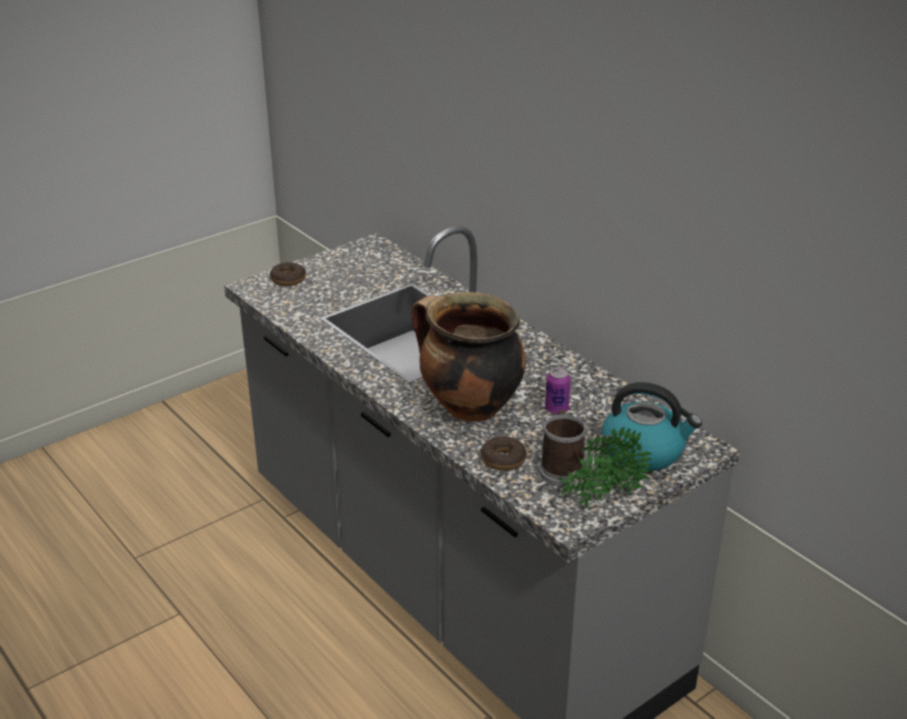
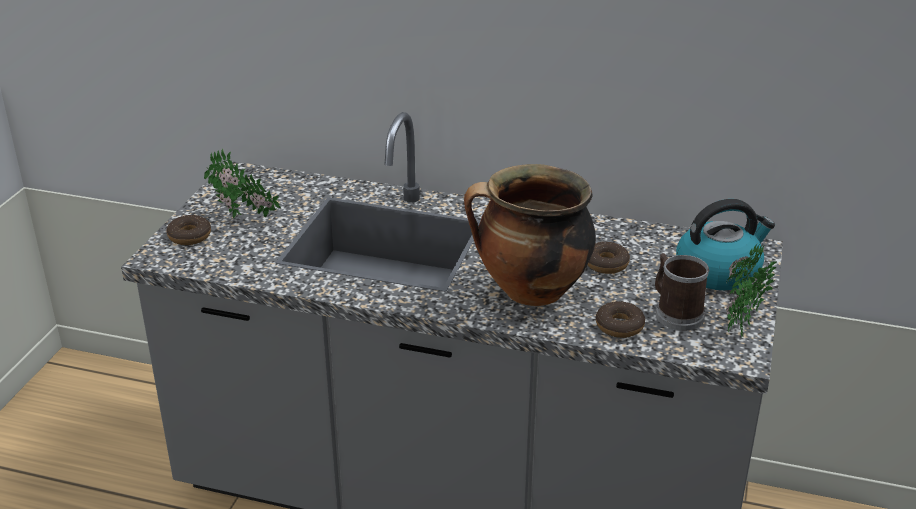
camera: 35 degrees left, 0 degrees up
(337, 279) = (244, 219): none -> potted plant
(556, 409) = (606, 264): can -> donut

